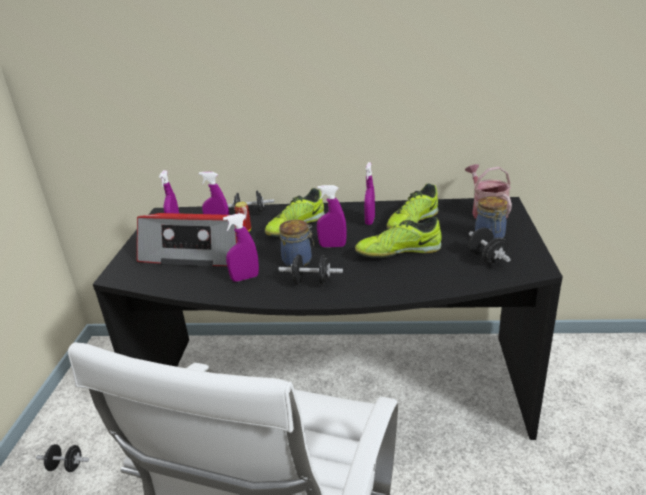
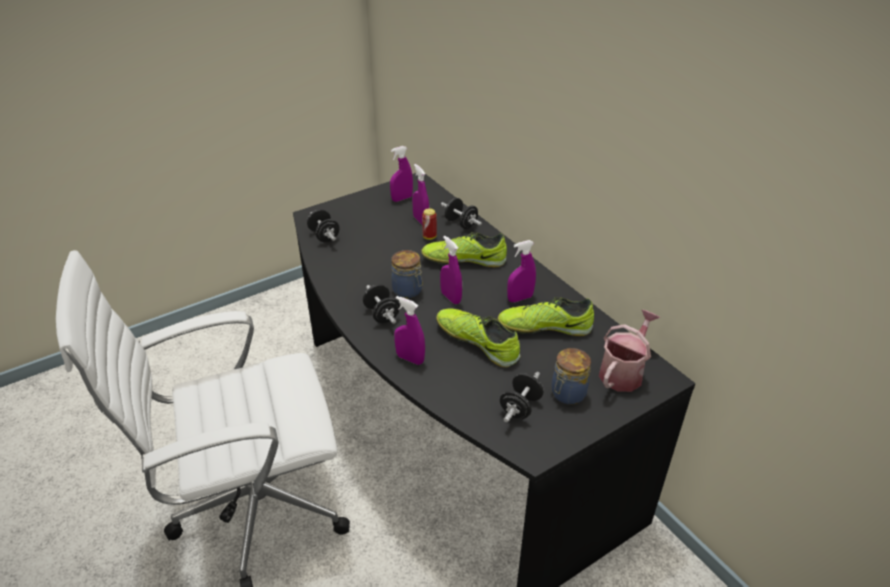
camera: 50 degrees right, 10 degrees up
(66, 466) = (262, 328): black dumbbell -> black dumbbell (324, 236)
(196, 252) = (373, 232): radio -> none
(245, 278) = (358, 277): purple spray bottle -> purple spray bottle (410, 359)

